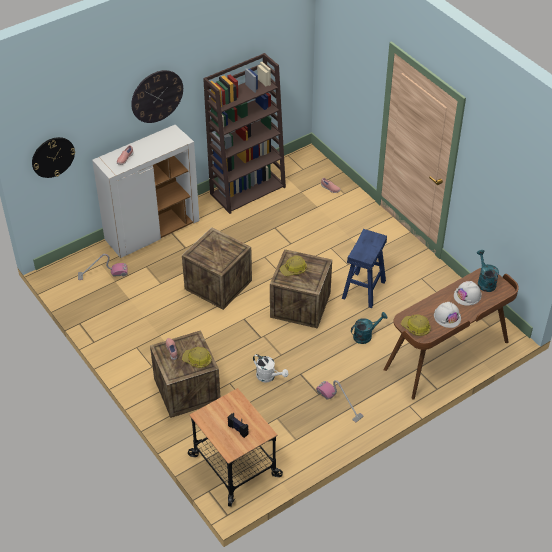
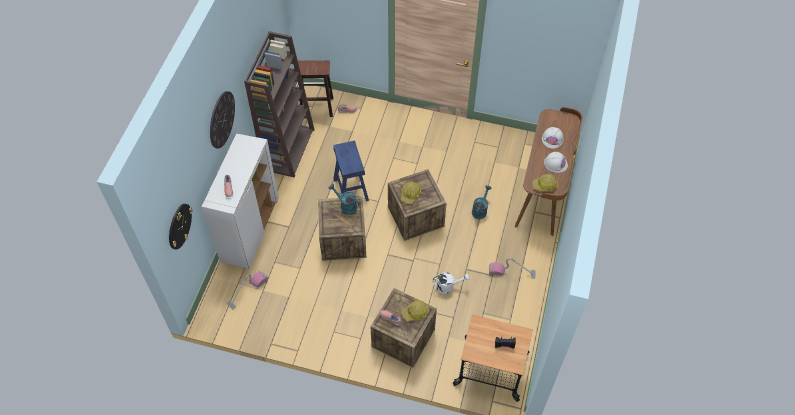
camera: 40 degrees left, 10 degrees up
(305, 171) = (316, 107): none -> brown stool
(363, 289) = (445, 175): blue stool -> blue stool (350, 189)
(485, 281) = (553, 121): turquoise watering can -> turquoise watering can (346, 206)

